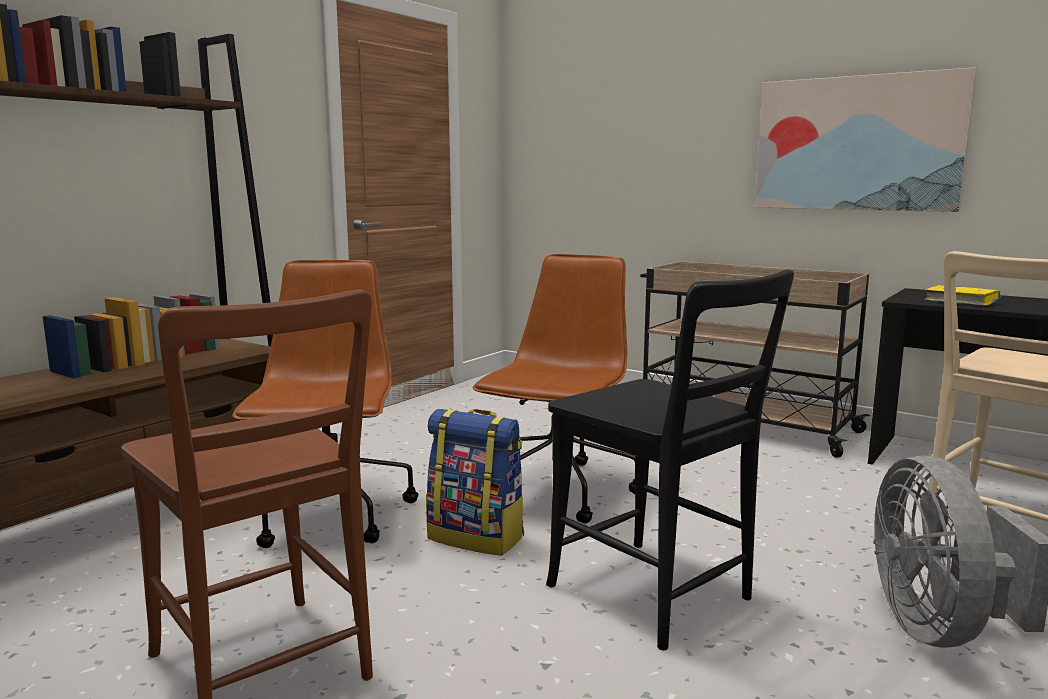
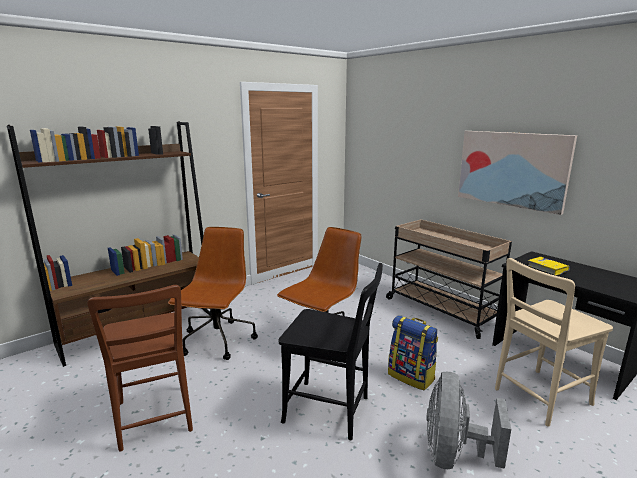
camera: 15 degrees right, 5 degrees up
(477, 537) = (272, 363): backpack -> backpack (411, 376)
(657, 596) = (331, 411): black chair -> black chair turned 45 degrees counterclockwise

